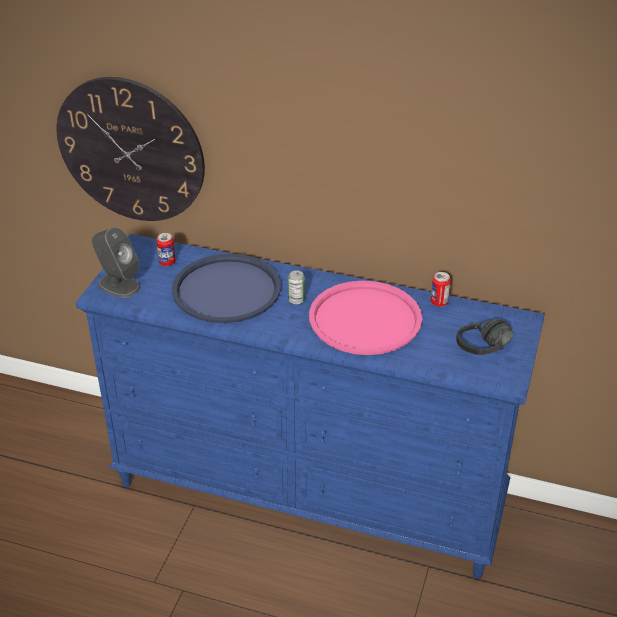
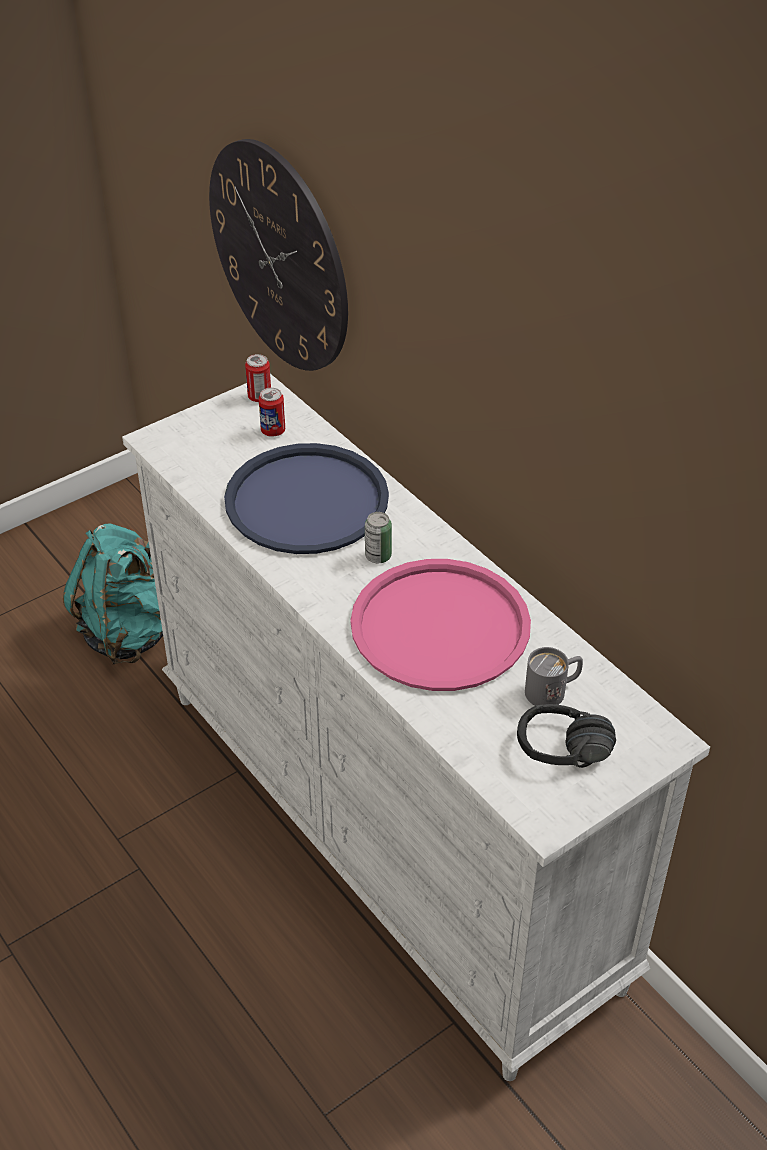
camera: 35 degrees right, 5 degrees up
(52, 463) = (128, 632): none -> turquoise backpack
(118, 285) = (189, 436): grey speaker -> none
(310, 494) = (385, 835): blue dresser -> white dresser
(439, 302) = (567, 652): can -> can (259, 397)
(451, 323) = (553, 690): none -> grey mug

